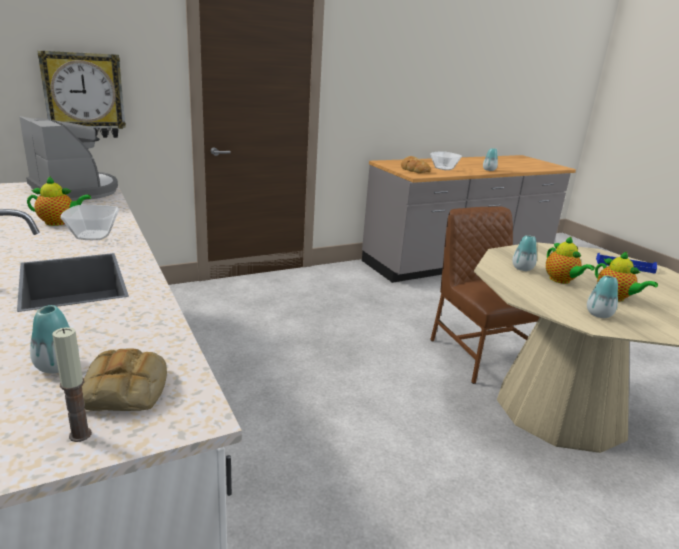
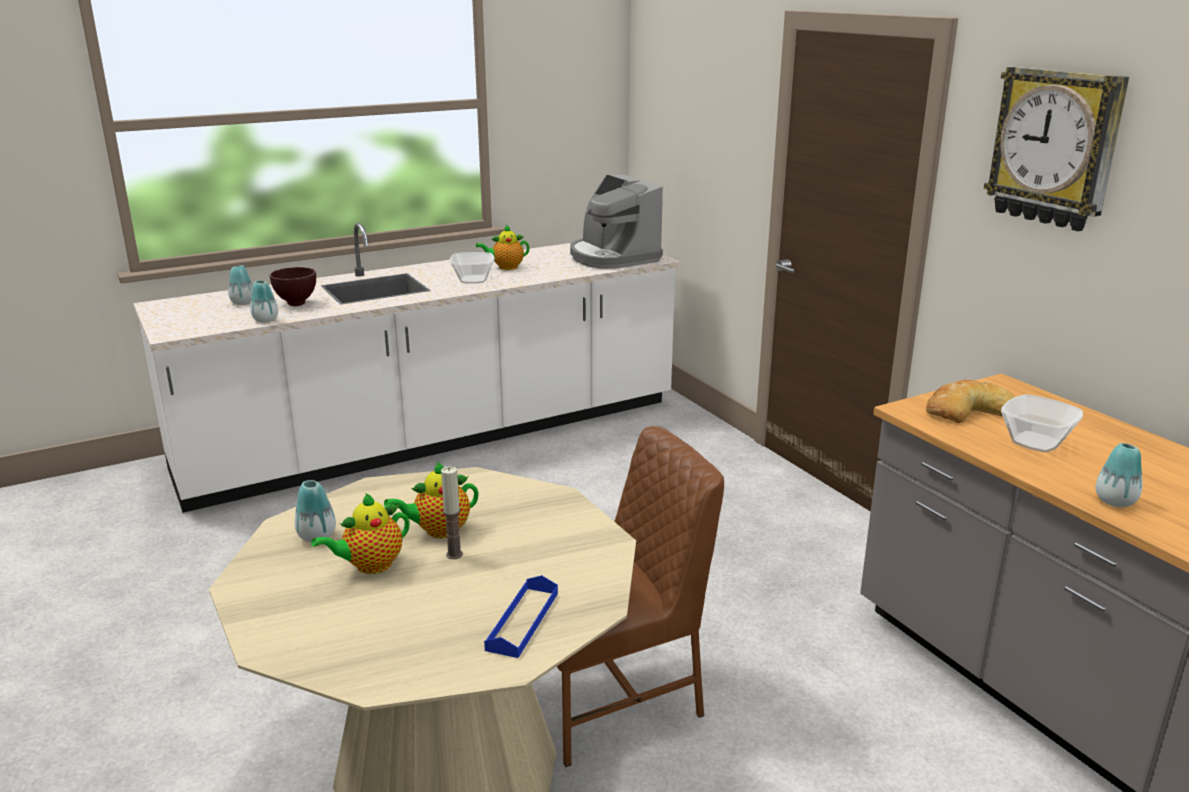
camera: 90 degrees right, 0 degrees up
(59, 222) = (505, 267): teapot -> teapot turned 90 degrees clockwise
(75, 191) = (612, 257): coffee machine -> coffee machine turned 105 degrees clockwise
(80, 435) = (170, 316): candle -> candle (454, 554)
(84, 96) = (695, 163): wall clock -> wall clock (1055, 148)
(104, 322) = (297, 304): none -> brown bowl
(126, 389) = (208, 318): bread -> none
(522, 268) = (486, 505): vase -> vase (265, 320)

